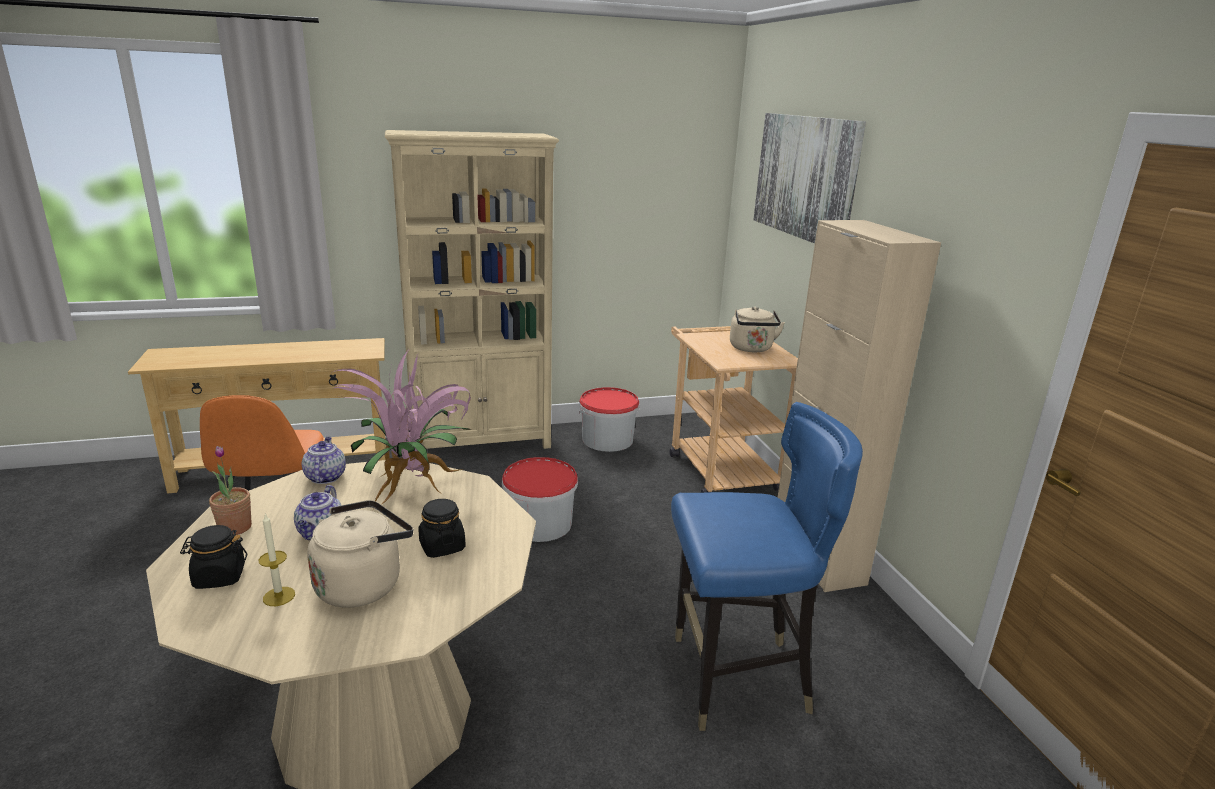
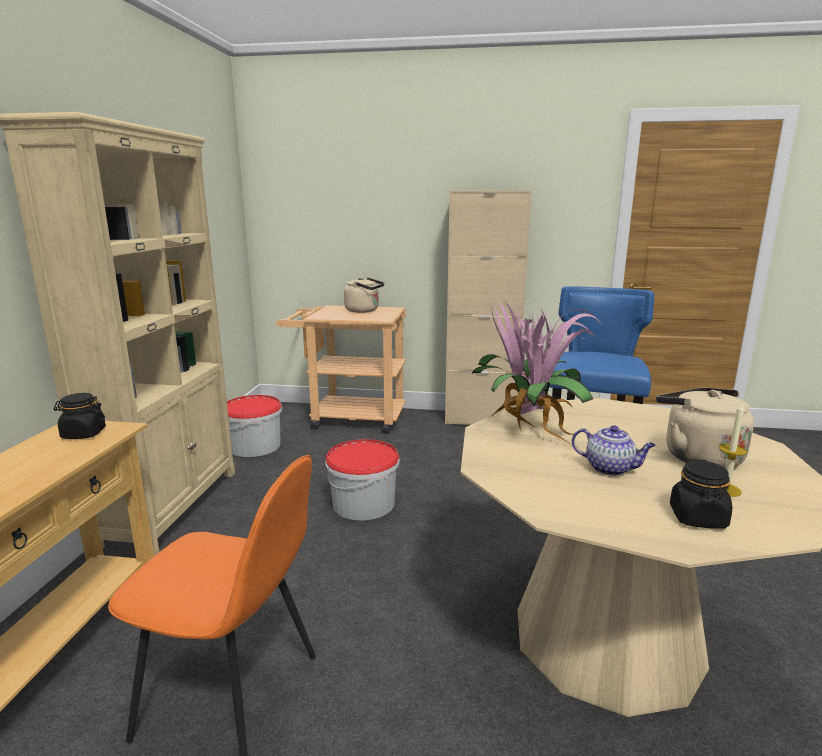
camera: 65 degrees left, 5 degrees down
(235, 527) = (595, 510): potted plant -> none
(325, 477) = (490, 462): teapot -> none
(442, 546) = (636, 426): black jar -> black jar (83, 434)
(805, 177) = (362, 174): picture -> none

